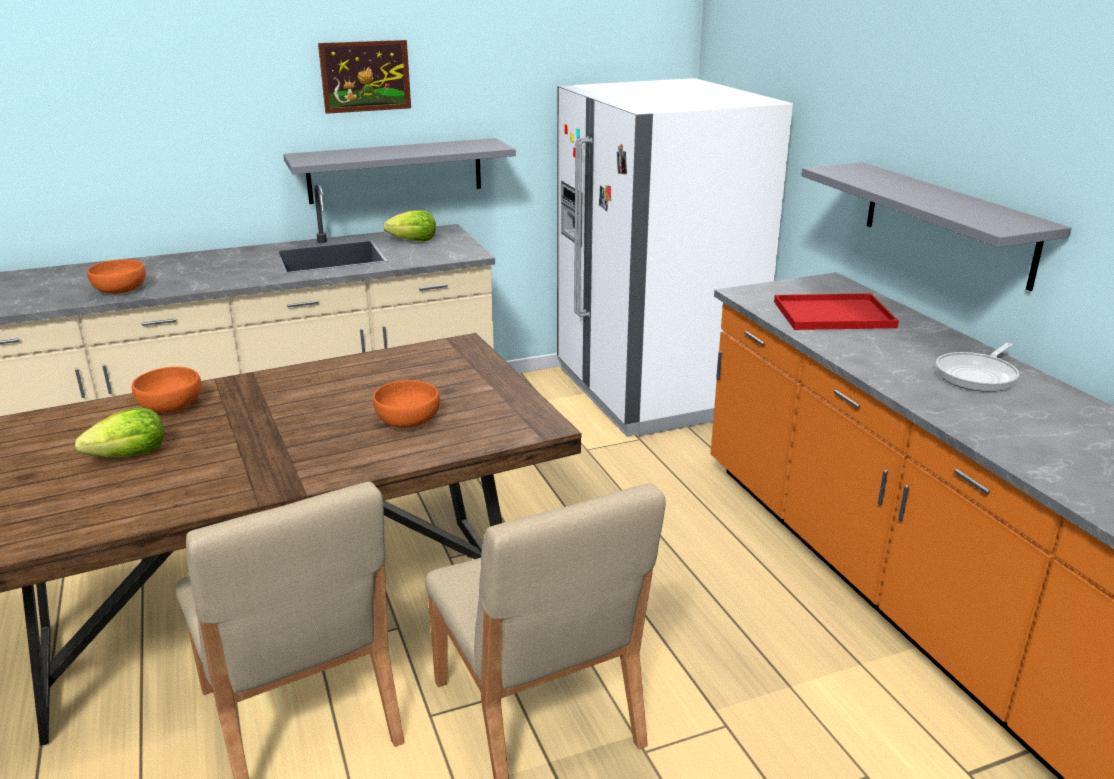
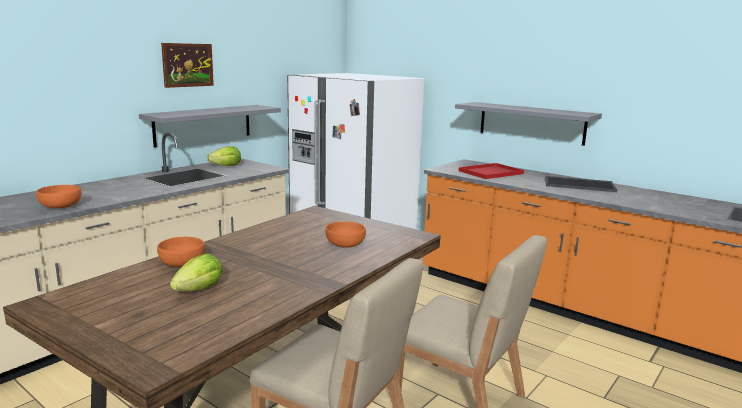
camera: 30 degrees left, 10 degrees down
(977, 375) = (580, 184): frying pan -> tray

